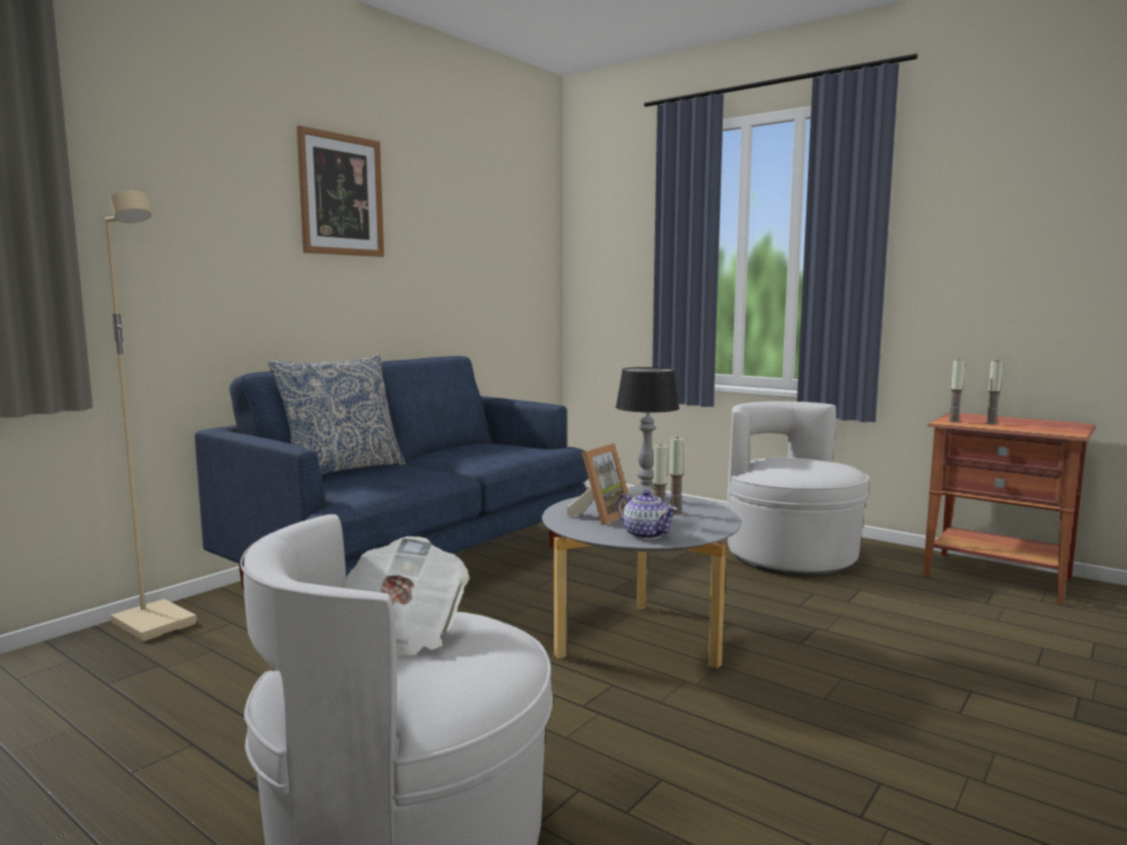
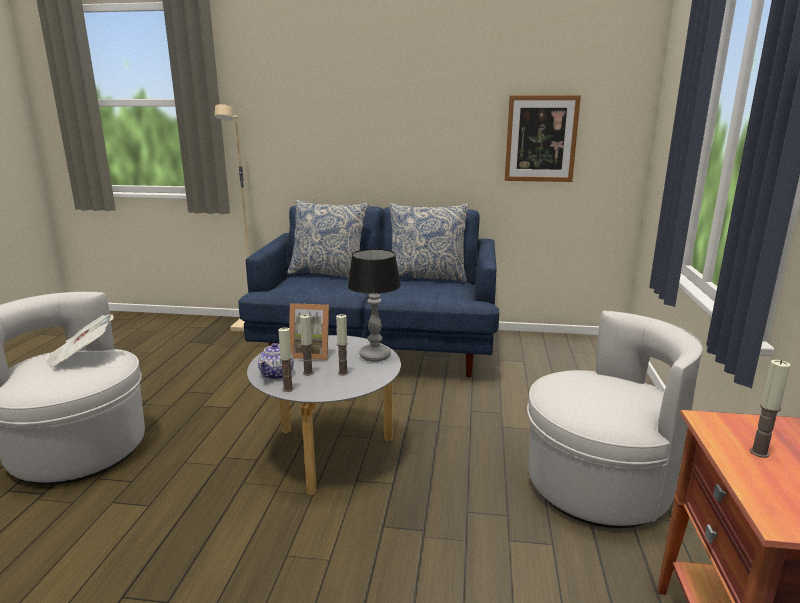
camera: 60 degrees right, 10 degrees up
(341, 195) = (392, 85): picture -> picture (541, 139)
(455, 447) = (427, 278): none -> pillow
(792, 556) = (596, 485): white armchair -> white armchair turned 45 degrees clockwise
(954, 421) = (725, 425): candle -> candle (288, 389)

